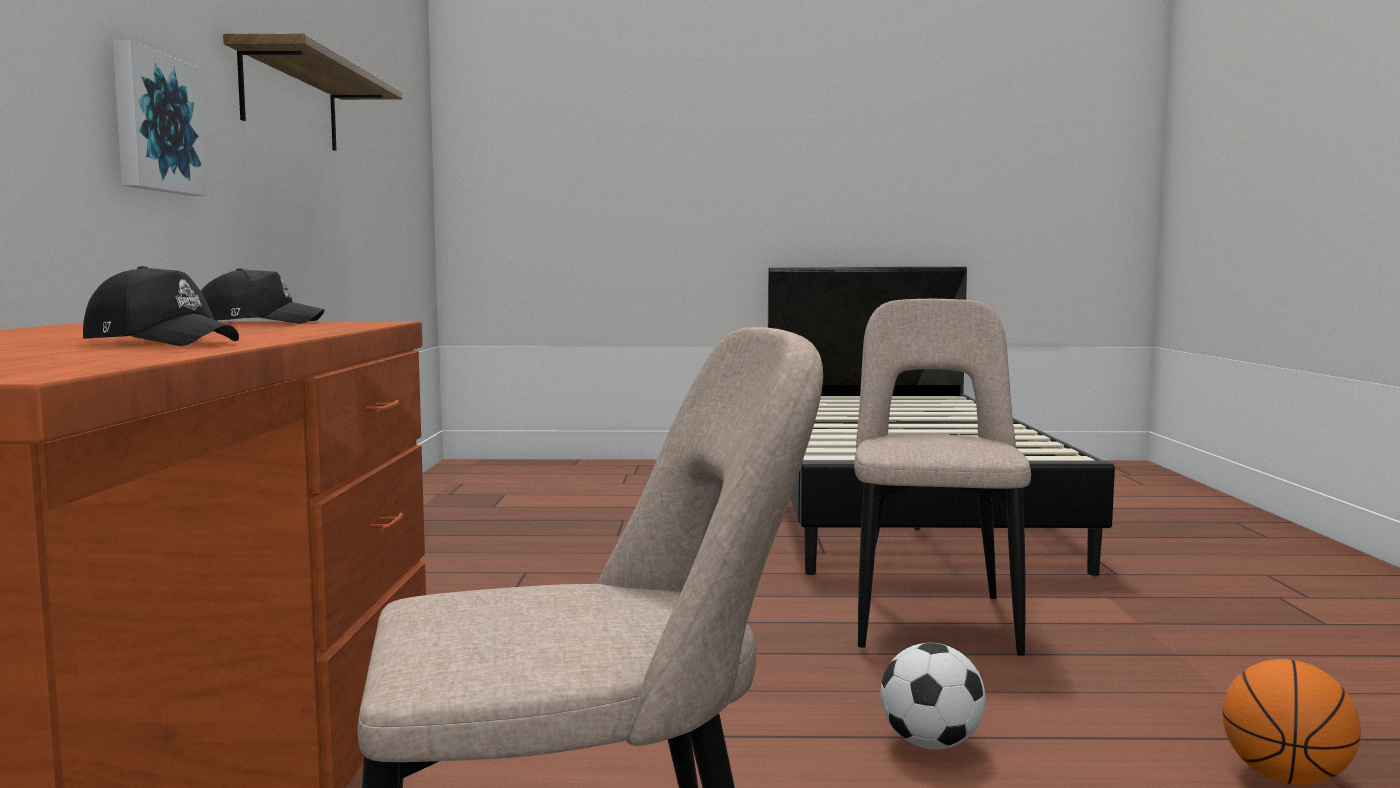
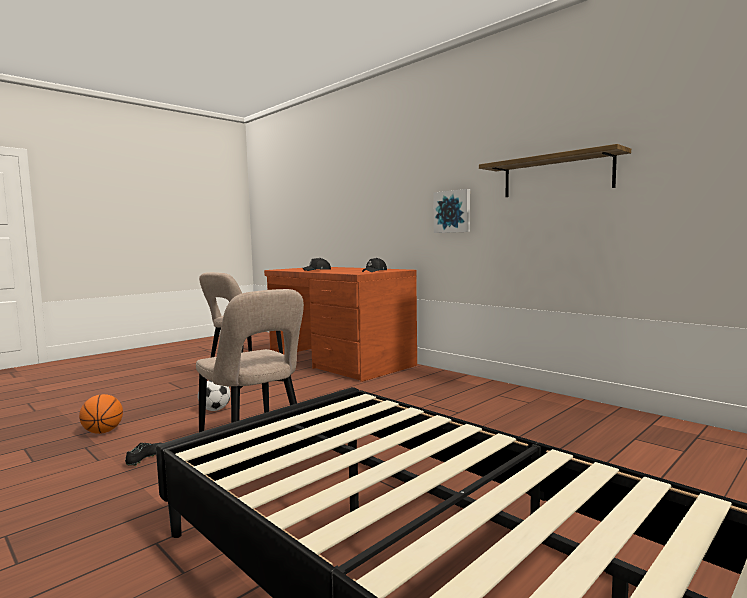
camera: 135 degrees right, 0 degrees up
(1140, 665) = (145, 458): none -> black shoe

